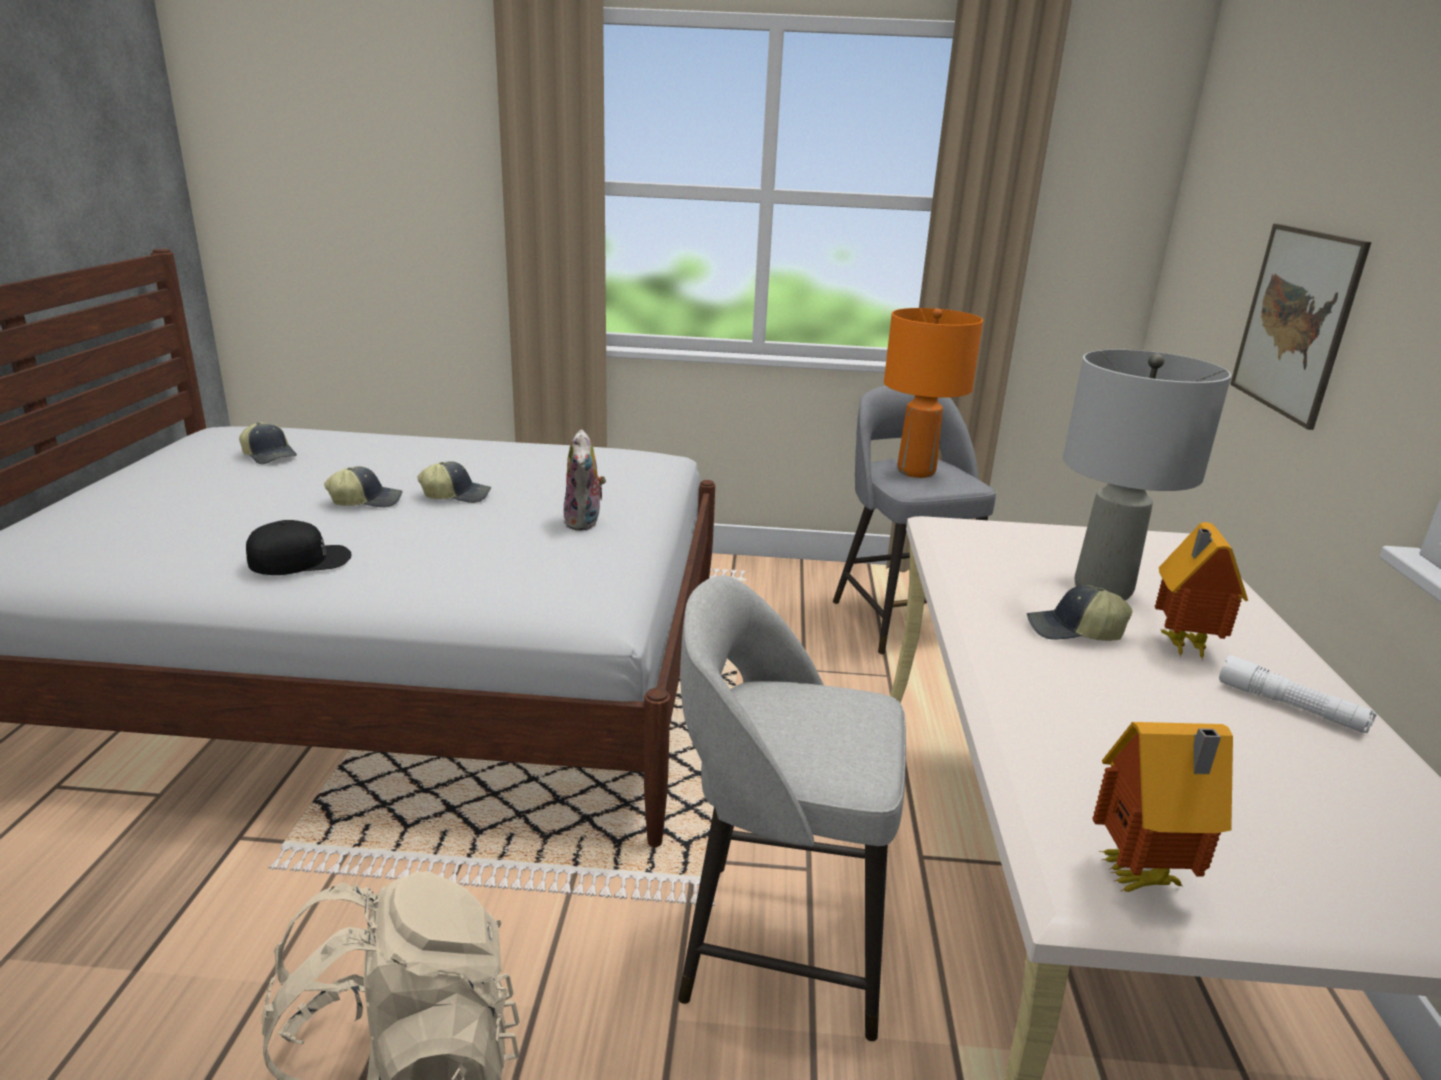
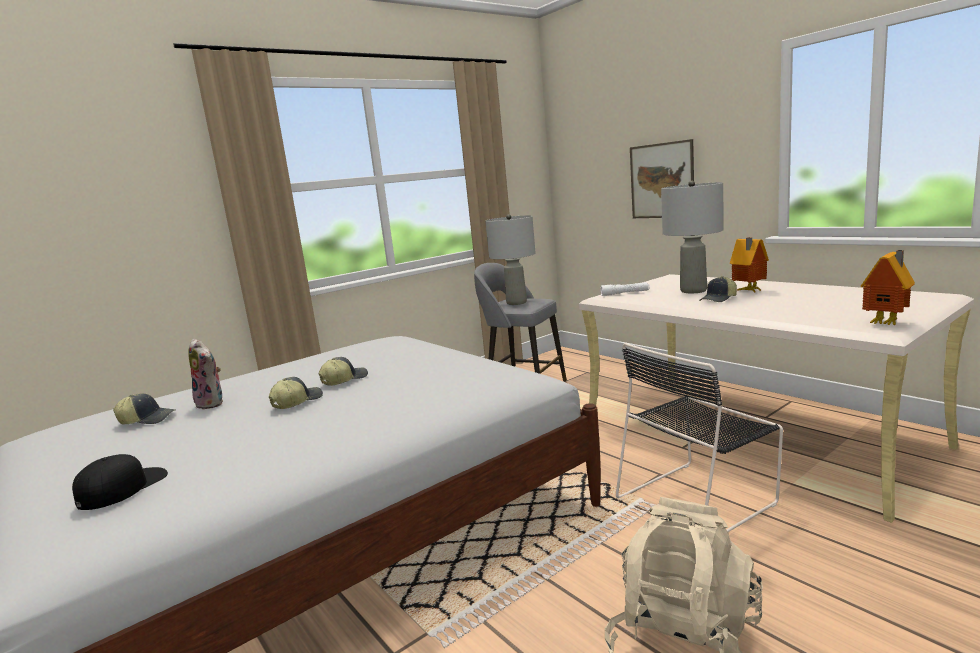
camera: 40 degrees left, 10 degrees down
(300, 559) = (341, 430): black cap -> black cap (123, 487)
(585, 522) = (442, 361): plush toy -> plush toy (213, 403)
(779, 943) = (698, 499): grey stool -> black chair
(916, 471) = (516, 302): orange table lamp -> grey table lamp
(1290, 707) = (804, 290): white flashlight -> white flashlight (625, 293)

